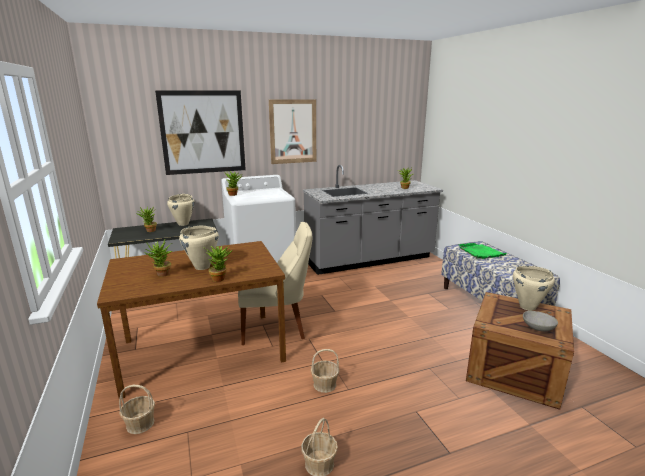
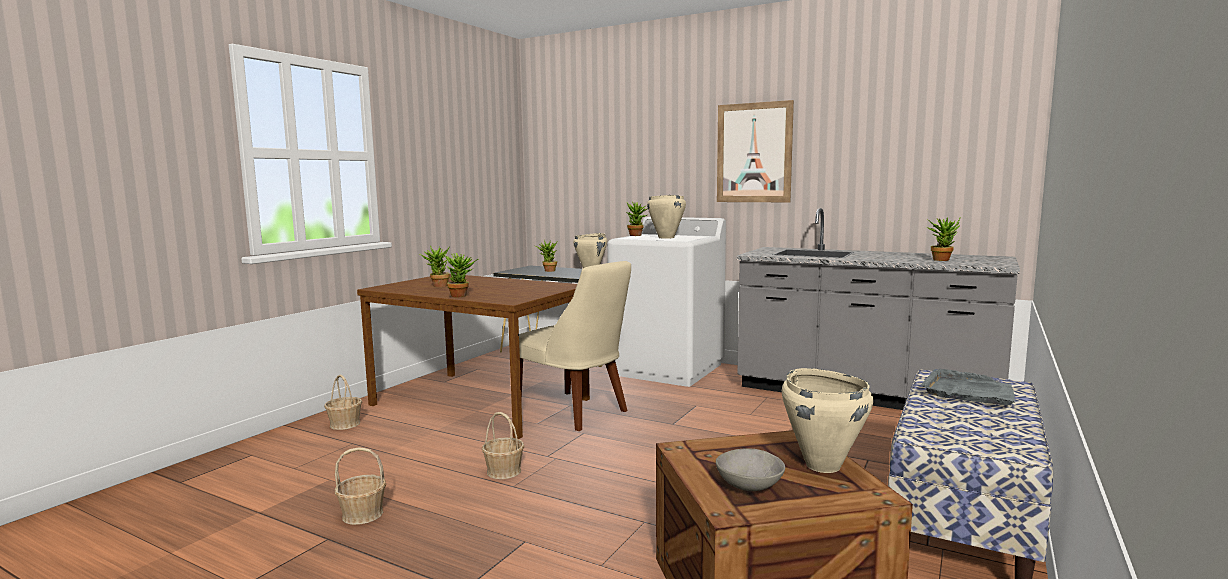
camera: 50 degrees right, 10 degrees down
(202, 267) = (477, 288): beige cooking pot -> beige cooking pot (666, 237)
(203, 132) = (631, 154): picture -> none
(480, 252) = (969, 392): green tray -> grey tray

